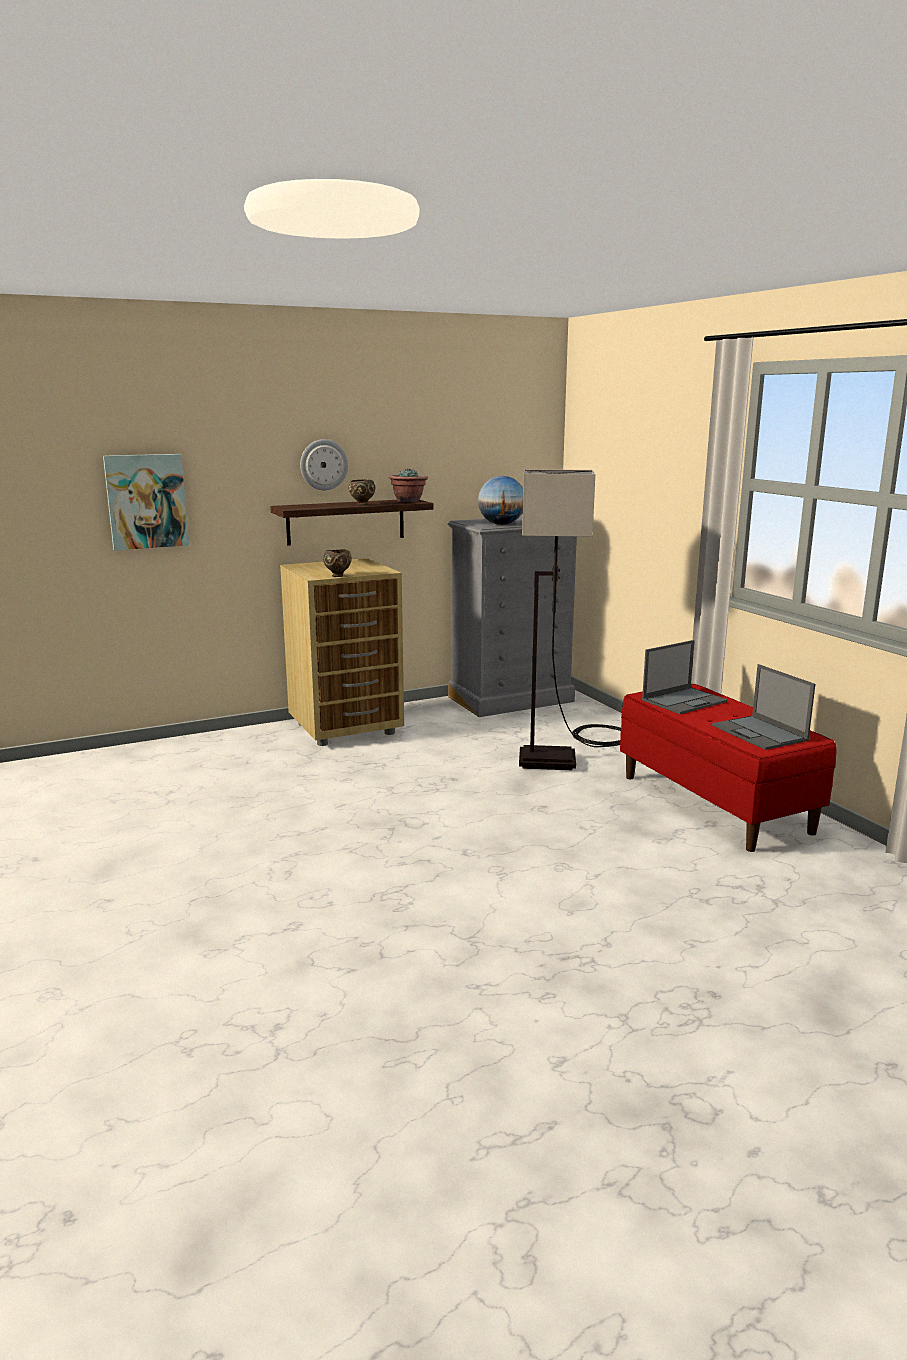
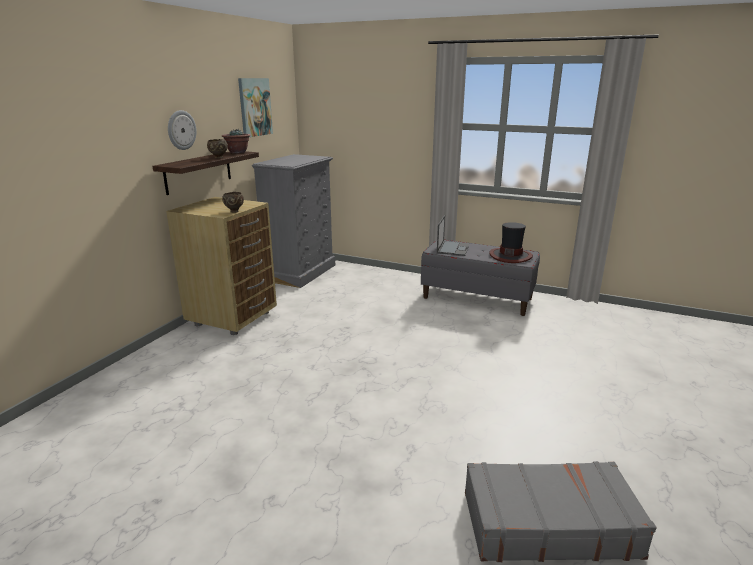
camera: 40 degrees left, 5 degrees up
(146, 501) = (62, 172): picture -> picture (254, 107)
(295, 1069) = (548, 523): none -> grey suitcase
(501, 524) = (294, 162): globe -> none
(579, 747) = (378, 289): floor lamp -> none
(715, 803) = (477, 298): red bench -> grey bench
(760, 733) = (510, 256): laptop -> hat

